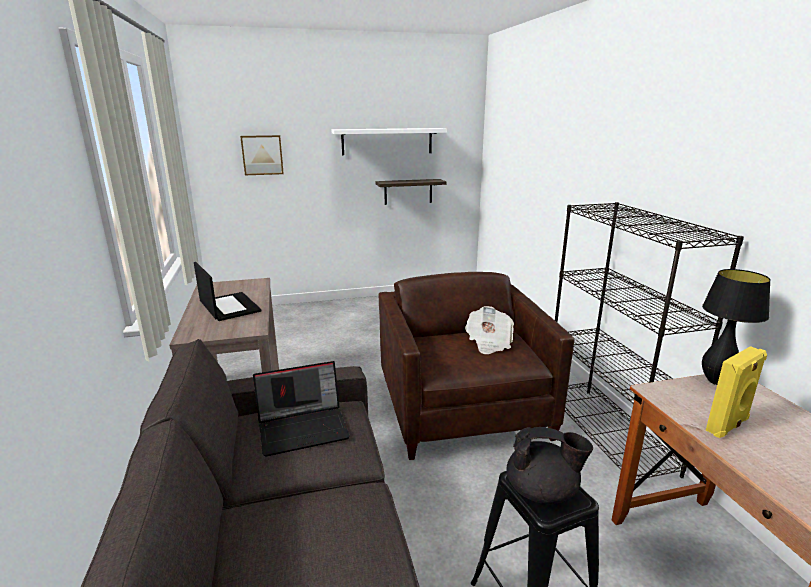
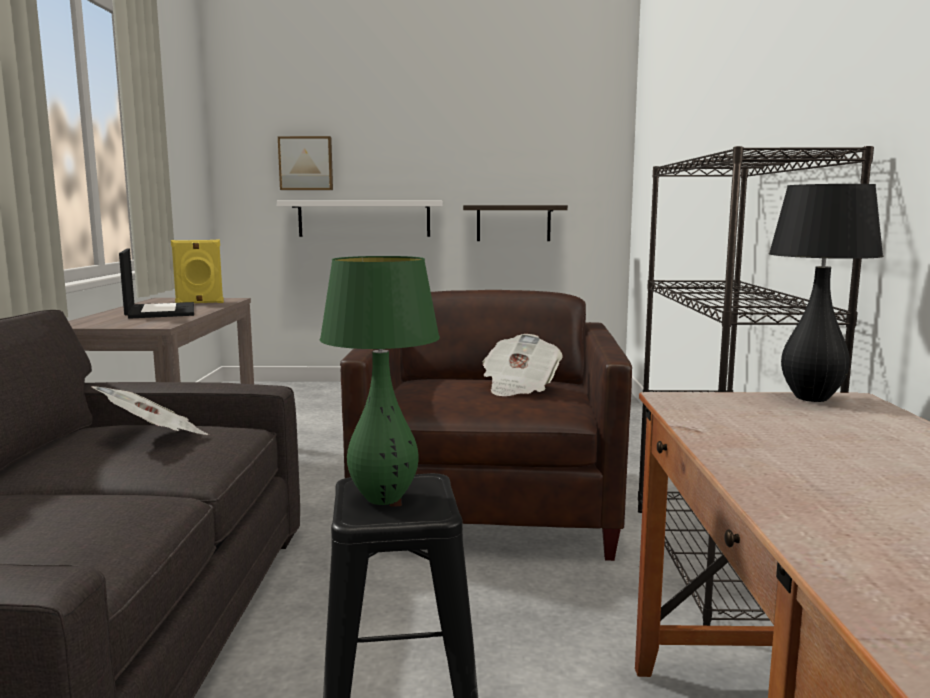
camera: 15 degrees right, 10 degrees down
(304, 427) = (155, 437): laptop -> newspaper
(387, 141) = (482, 147): white shelf -> white shelf (364, 218)
(542, 492) = (384, 499): black teapot -> green table lamp
(728, 426) = (761, 433): yellow speaker -> yellow speaker (199, 303)

